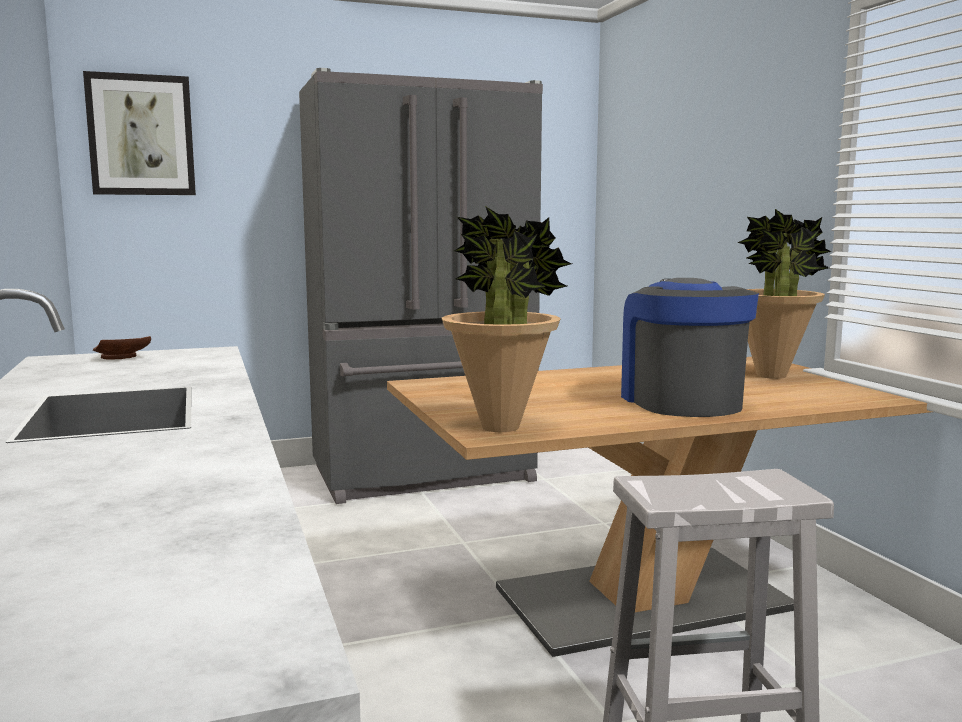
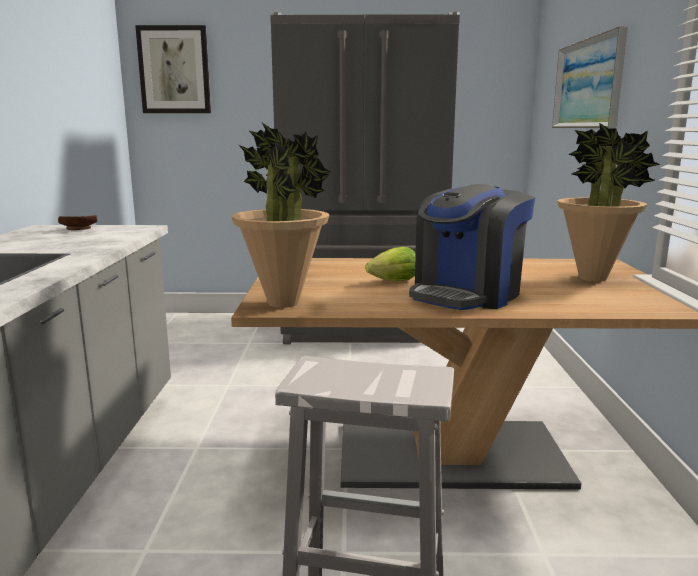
camera: 20 degrees right, 5 degrees up
(580, 395) = (391, 282): none -> lettuce
(680, 401) = (467, 295): coffee machine -> coffee machine turned 150 degrees counterclockwise
(694, 167) = (588, 84): none -> picture

